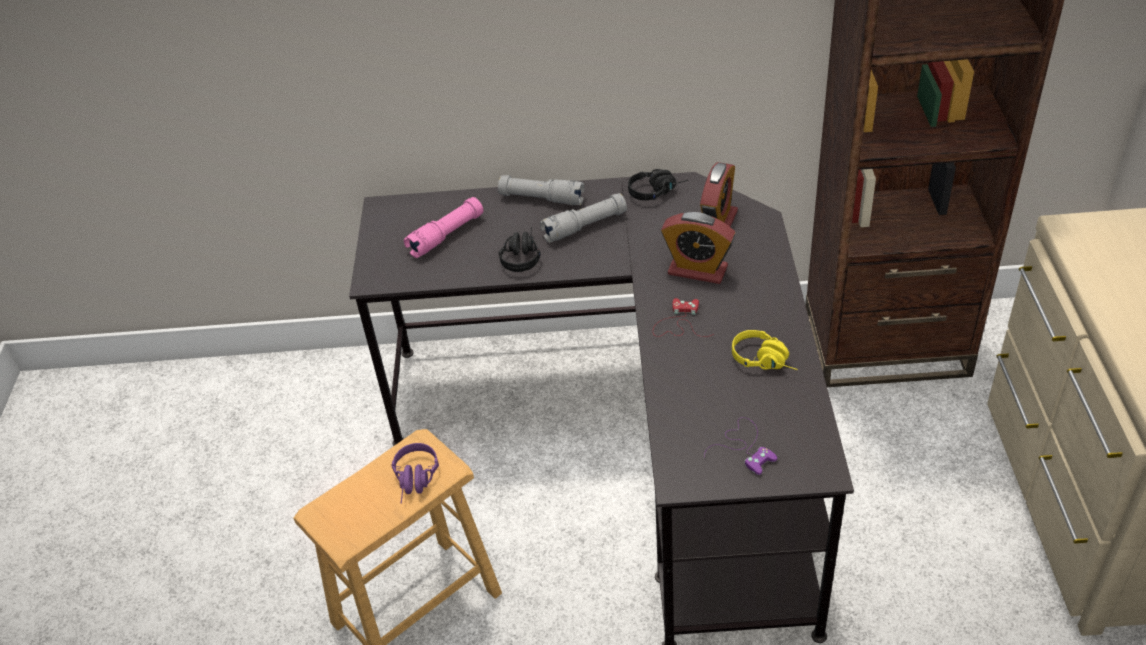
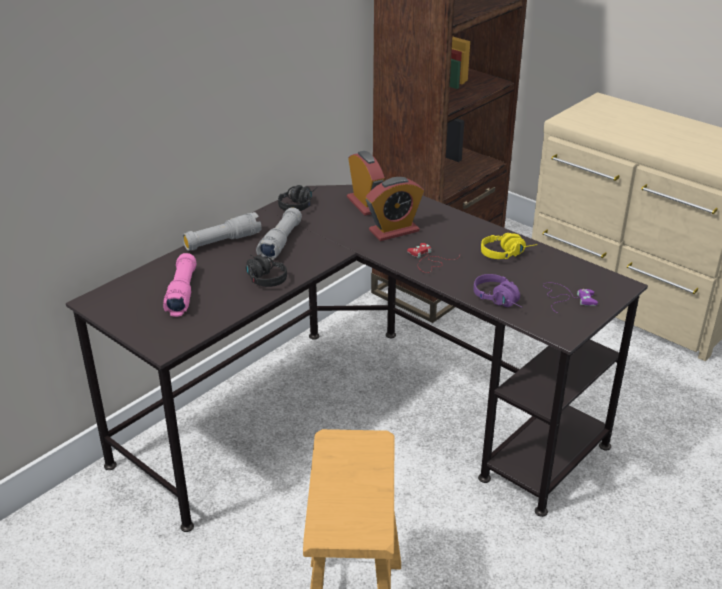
camera: 50 degrees left, 10 degrees down
(416, 481) = (366, 462): purple headphones -> purple headphones (501, 300)

